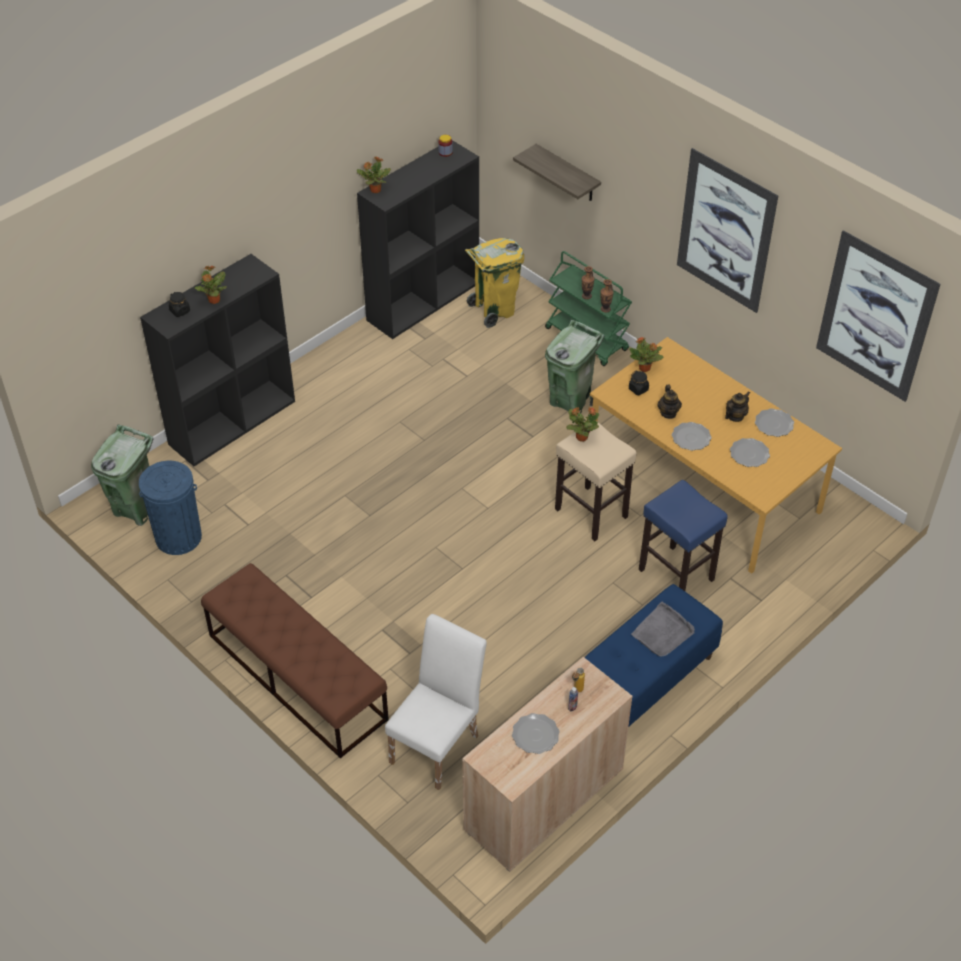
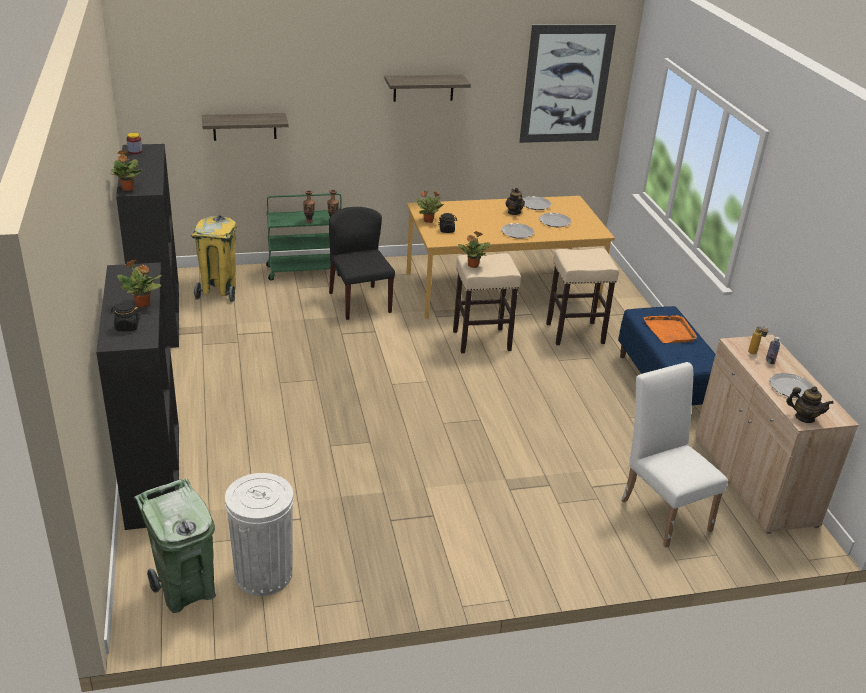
camera: 60 degrees left, 15 degrees down
(178, 537) = (263, 574): blue trash can -> white trash can
(296, 676) = (523, 564): brown bench -> none
(571, 401) = (359, 302): green trash can -> black chair
(663, 632) = (670, 331): grey tray -> orange tray
(668, 413) = (484, 230): teapot -> teapot (804, 417)
(675, 574) = (574, 333): blue stool -> beige stool
(725, 231) = (423, 88): picture -> shelf

